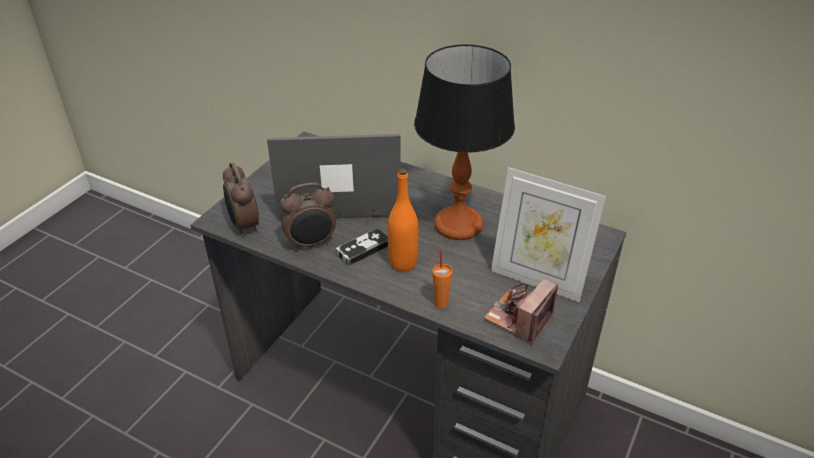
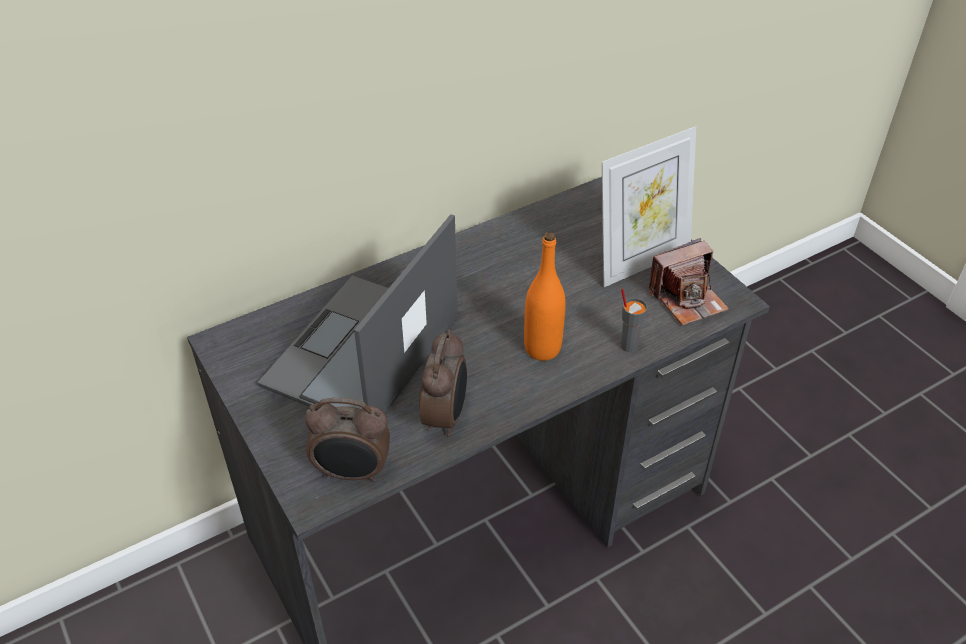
camera: 60 degrees left, 5 degrees up
(363, 249) = (493, 373): game controller -> none
(441, 303) = (628, 345): orange cup -> grey cup
(459, 224) = (510, 277): table lamp -> none
(519, 318) = (687, 299): camera -> camera turned 90 degrees counterclockwise

